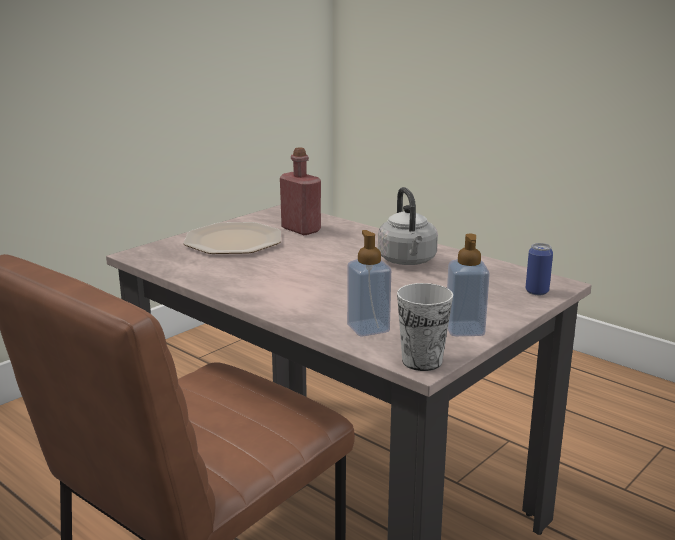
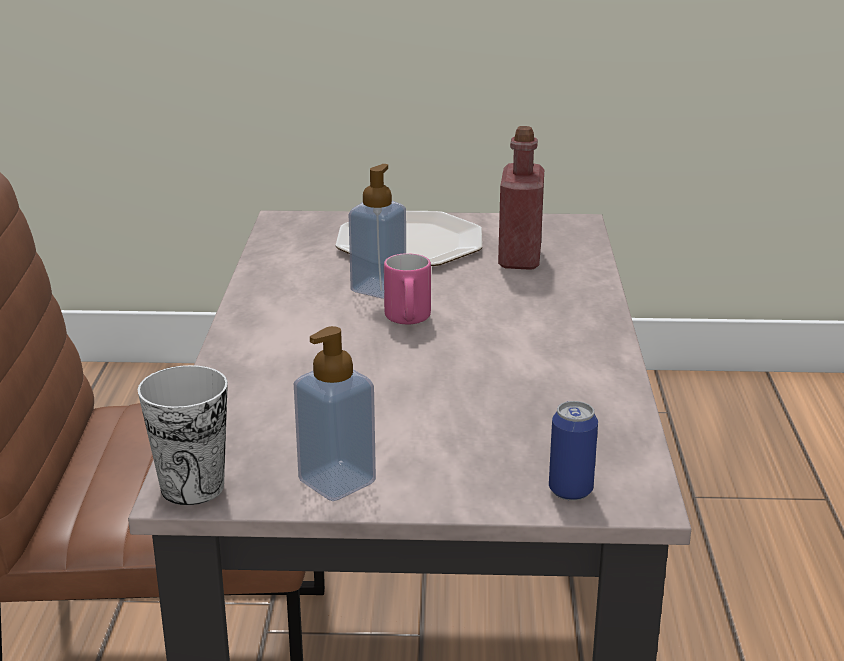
camera: 50 degrees right, 5 degrees up
(323, 268) = (408, 321): none -> pink mug
(368, 328) = (251, 417): soap dispenser -> soap dispenser (378, 288)
(408, 261) = (526, 359): grey kettle -> none

